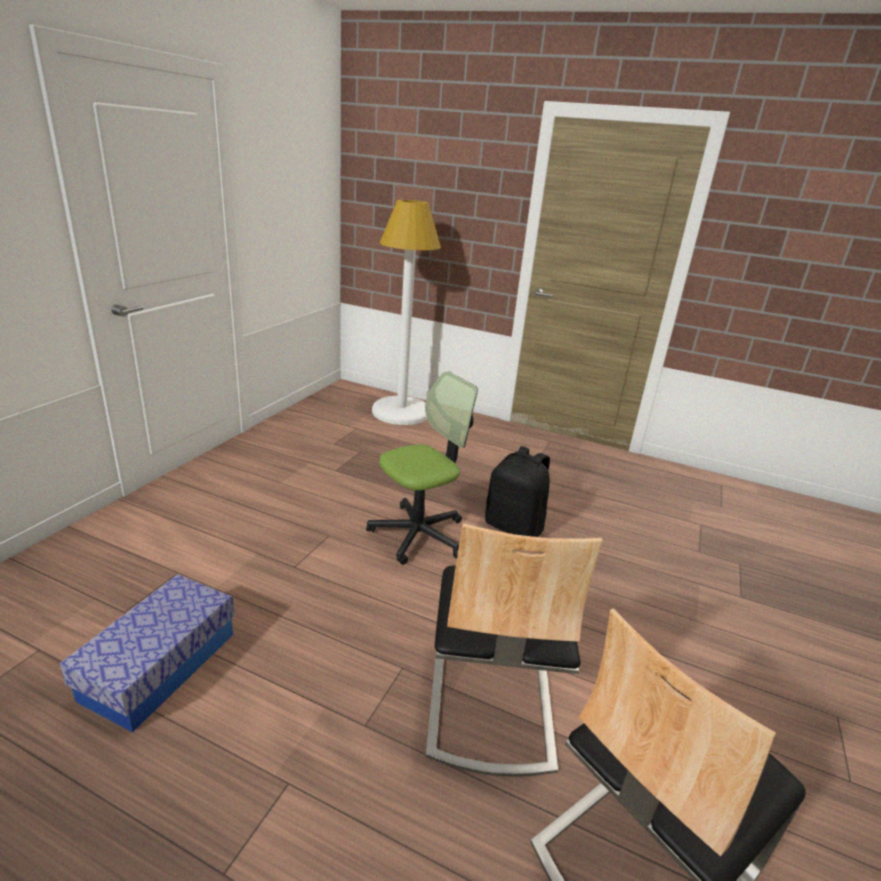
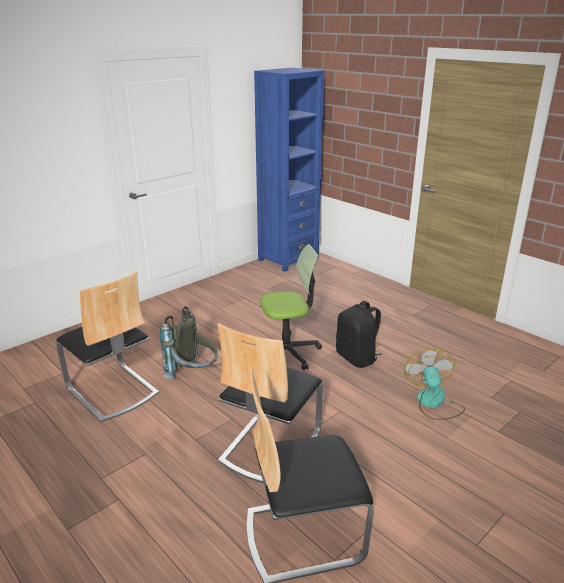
camera: 25 degrees right, 0 degrees up
(160, 666) = (112, 391): storage box -> chair
(296, 601) = (193, 375): none -> grey backpack
(338, 400) = (288, 259): none -> blue bookcase
(401, 412) = (328, 272): white floor lamp -> none
(646, 573) = (433, 403): none -> fan

